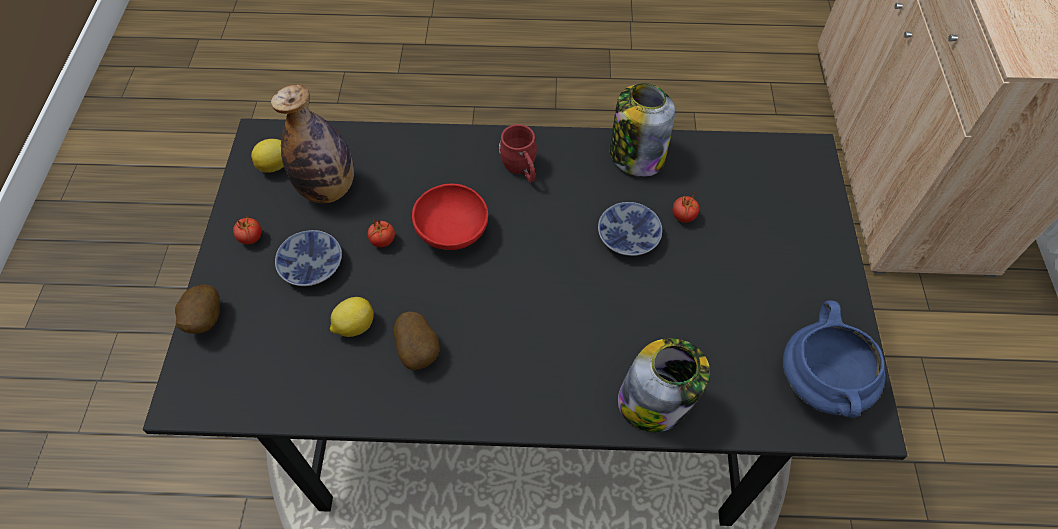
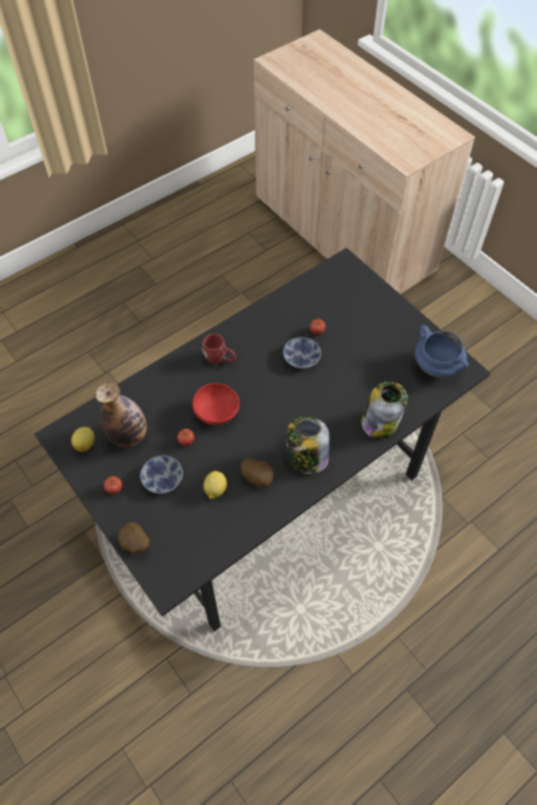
camera: 40 degrees left, 0 degrees up
(636, 155) = (268, 315): jar -> jar (306, 458)

